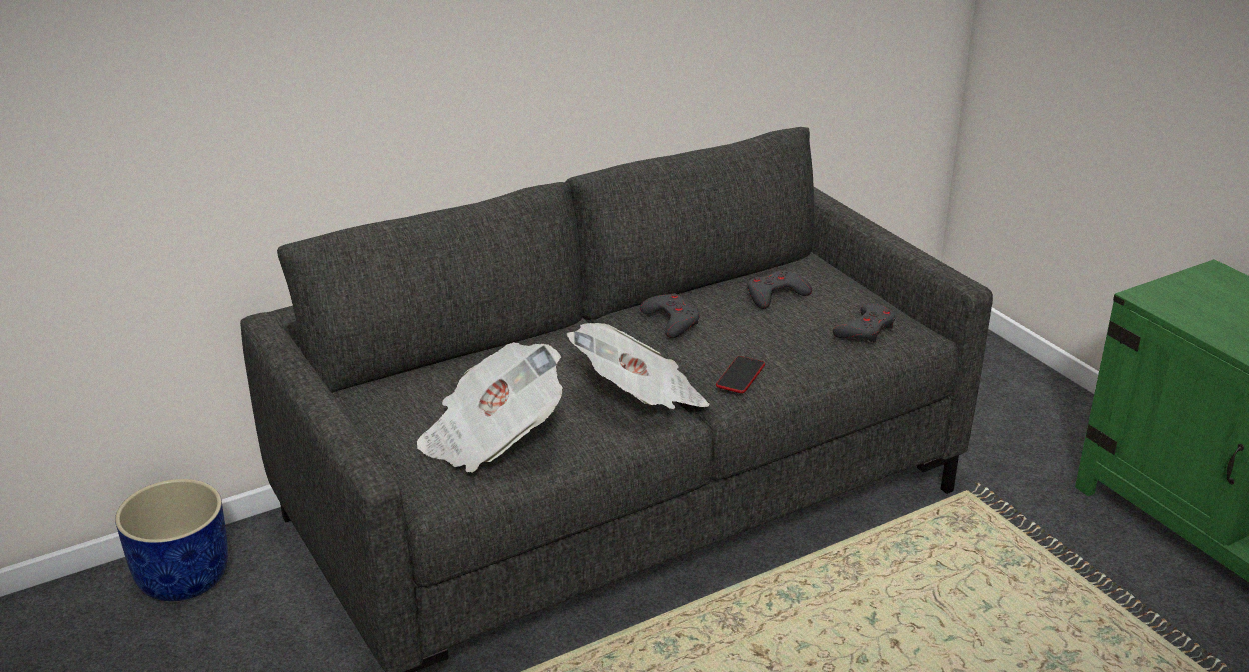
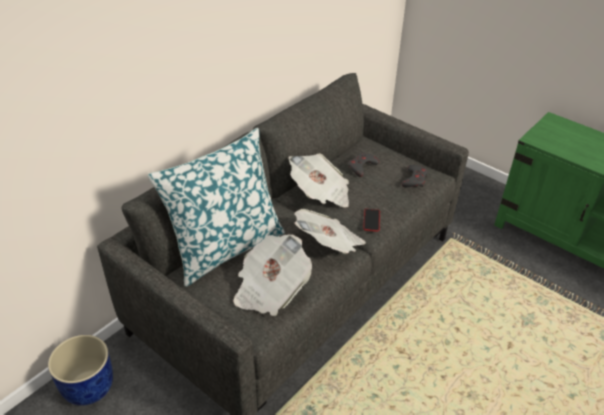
camera: 20 degrees left, 10 degrees up
(454, 368) = (225, 247): none -> pillow
(671, 321) = (320, 193): grey game controller -> newspaper

